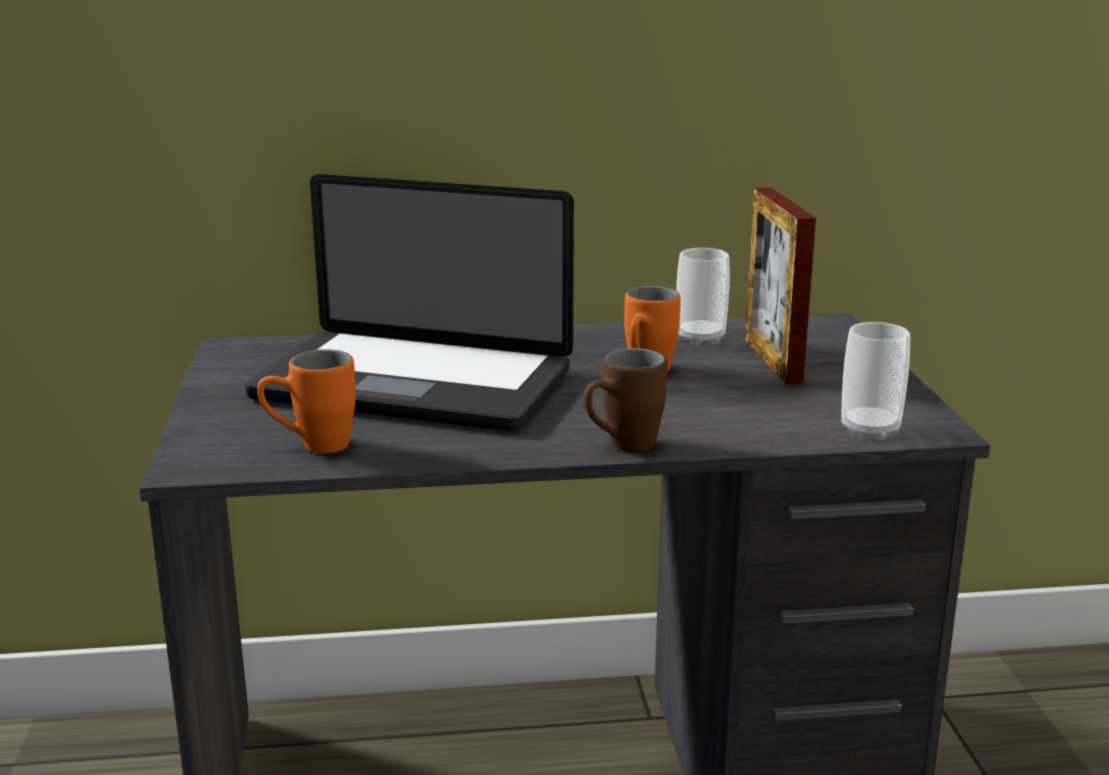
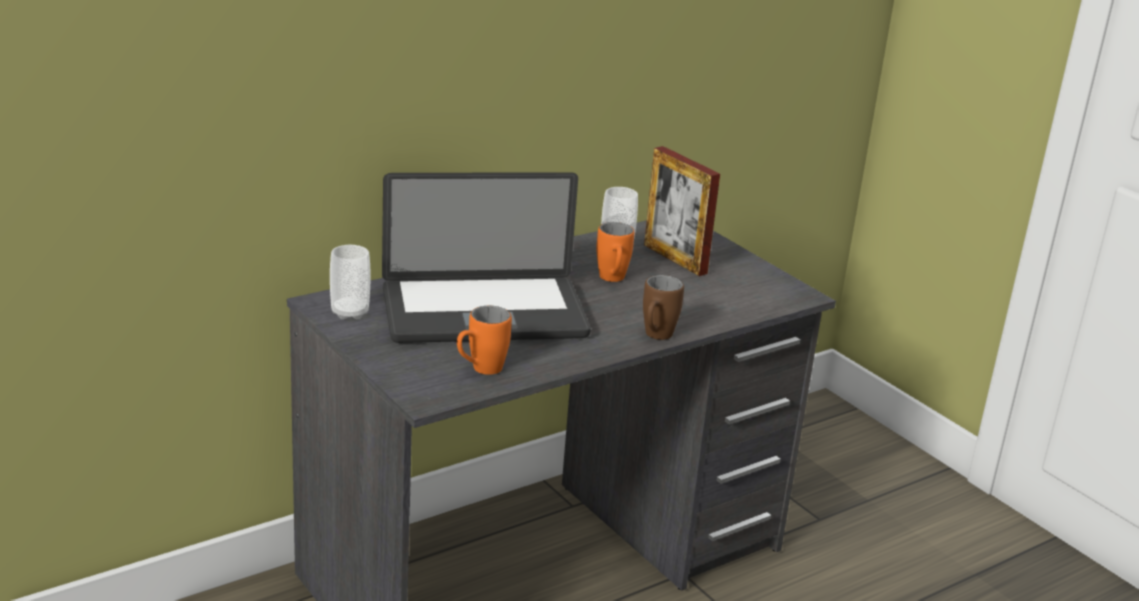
camera: 30 degrees left, 5 degrees up
(870, 430) = (771, 301): cup -> cup (350, 313)

